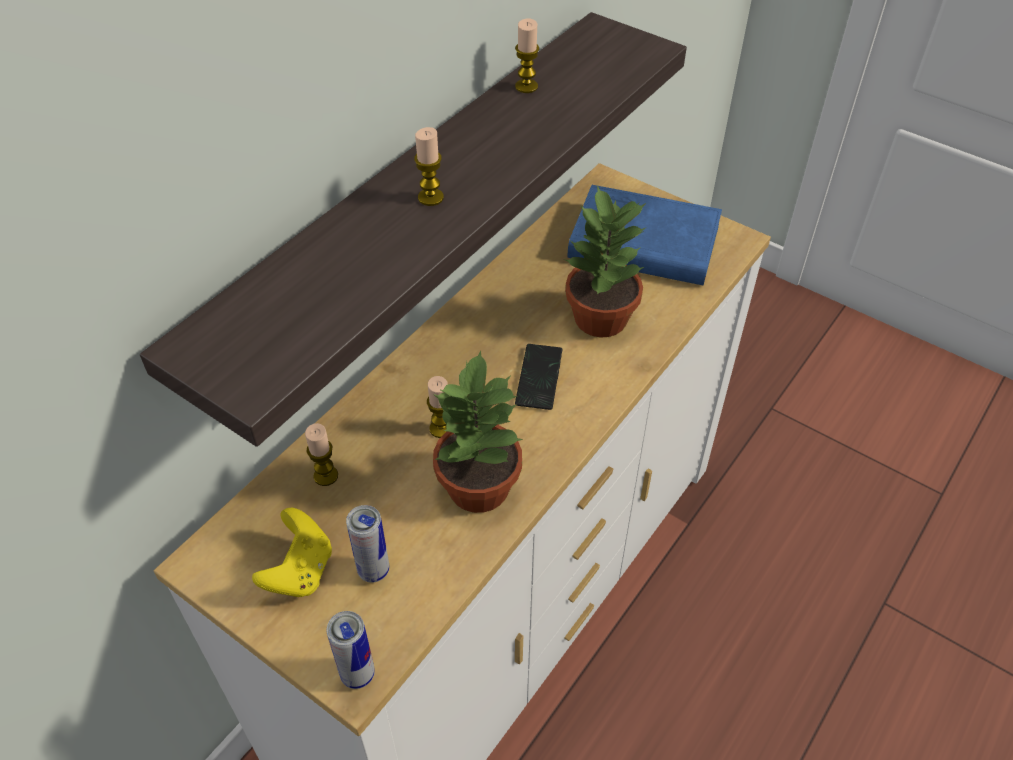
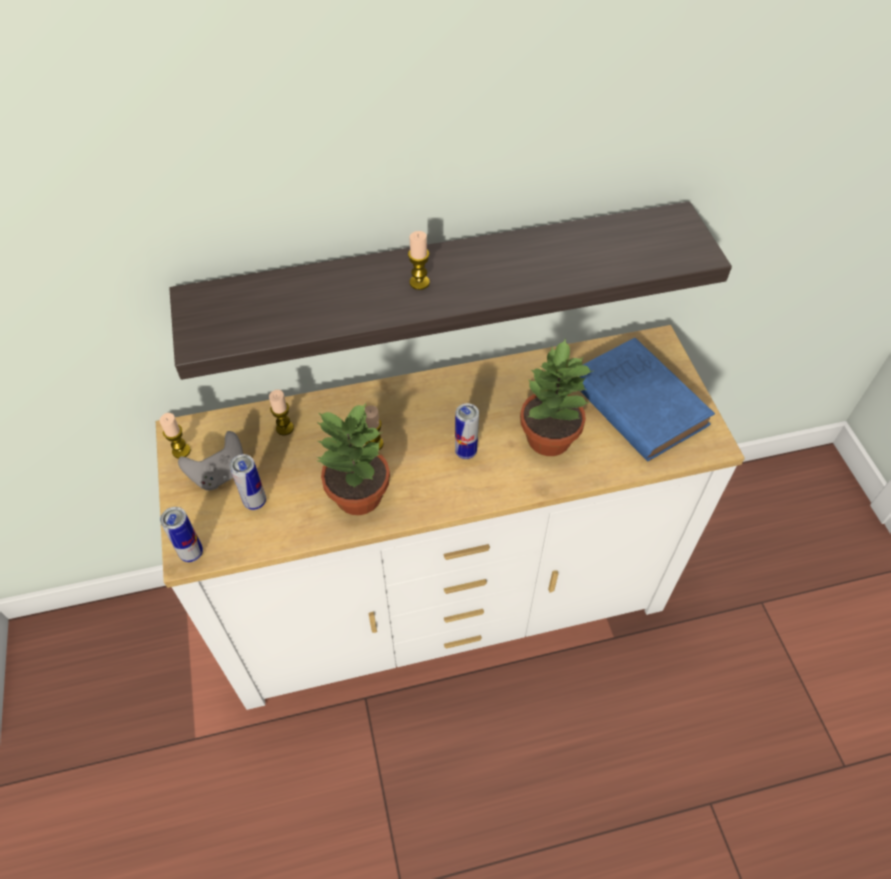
camera: 40 degrees right, 5 degrees up
(300, 571) = (220, 474): yellow game controller -> grey game controller
(526, 86) = (571, 236): candle -> candle (181, 451)
(539, 378) = (465, 451): phone -> can

